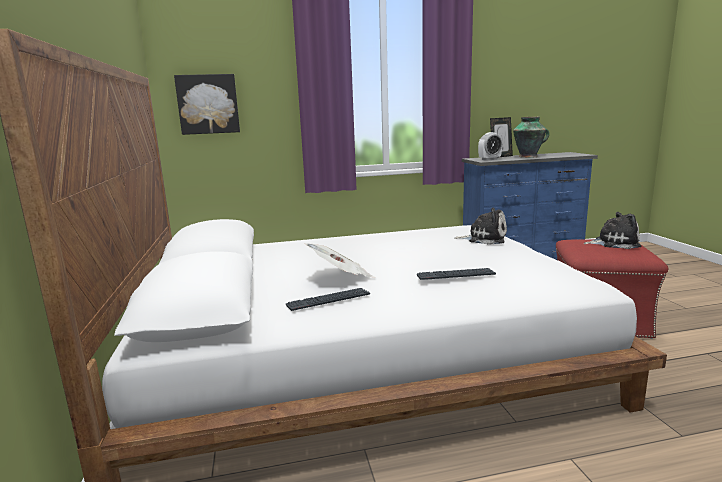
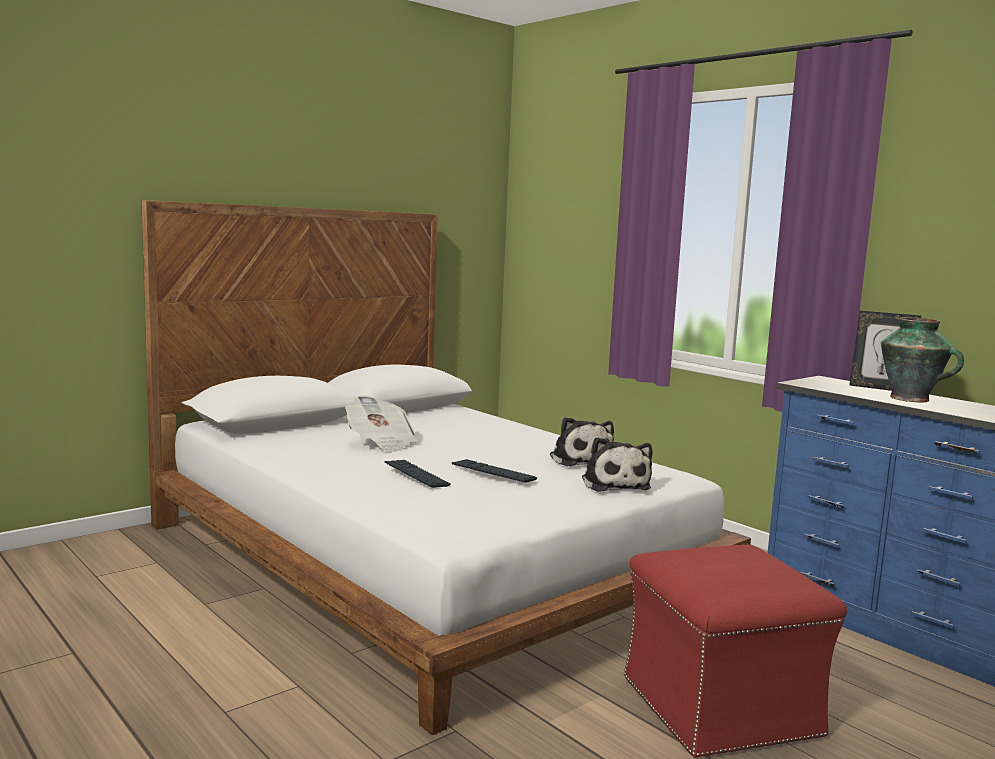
camera: 60 degrees right, 5 degrees down
(208, 104) = (546, 243): picture -> none
(328, 300) = (317, 447): keyboard -> keyboard (493, 472)
(489, 159) = (821, 384): alarm clock -> none
(614, 243) = (768, 573): plush toy -> plush toy (580, 459)

